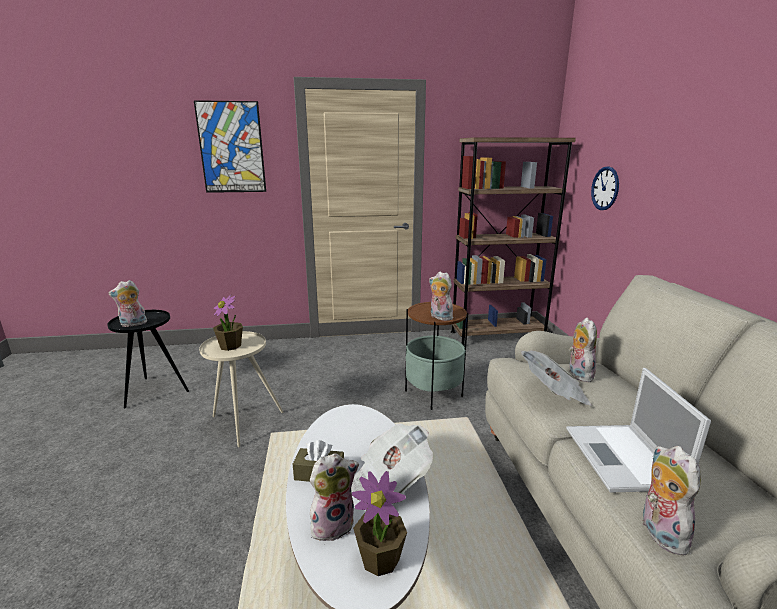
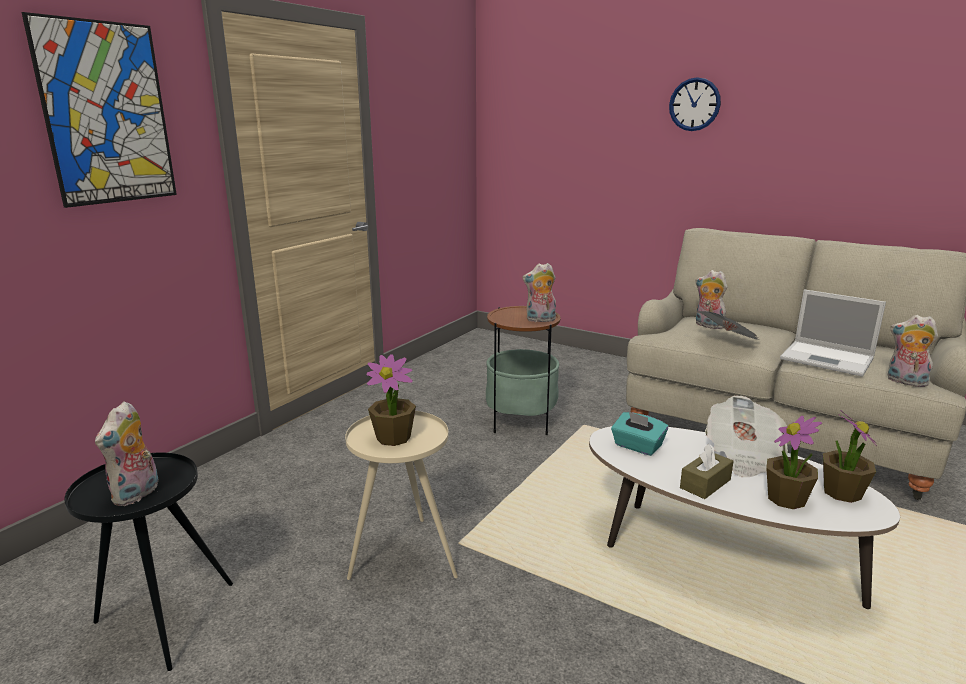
camera: 50 degrees left, 0 degrees up
(333, 524) = (786, 499): plush toy -> potted plant
(348, 427) = (637, 446): none -> turquoise tissue box
(497, 336) = (469, 349): brown bookcase -> none
(605, 188) = (573, 155): wall clock -> wall clock (694, 104)

